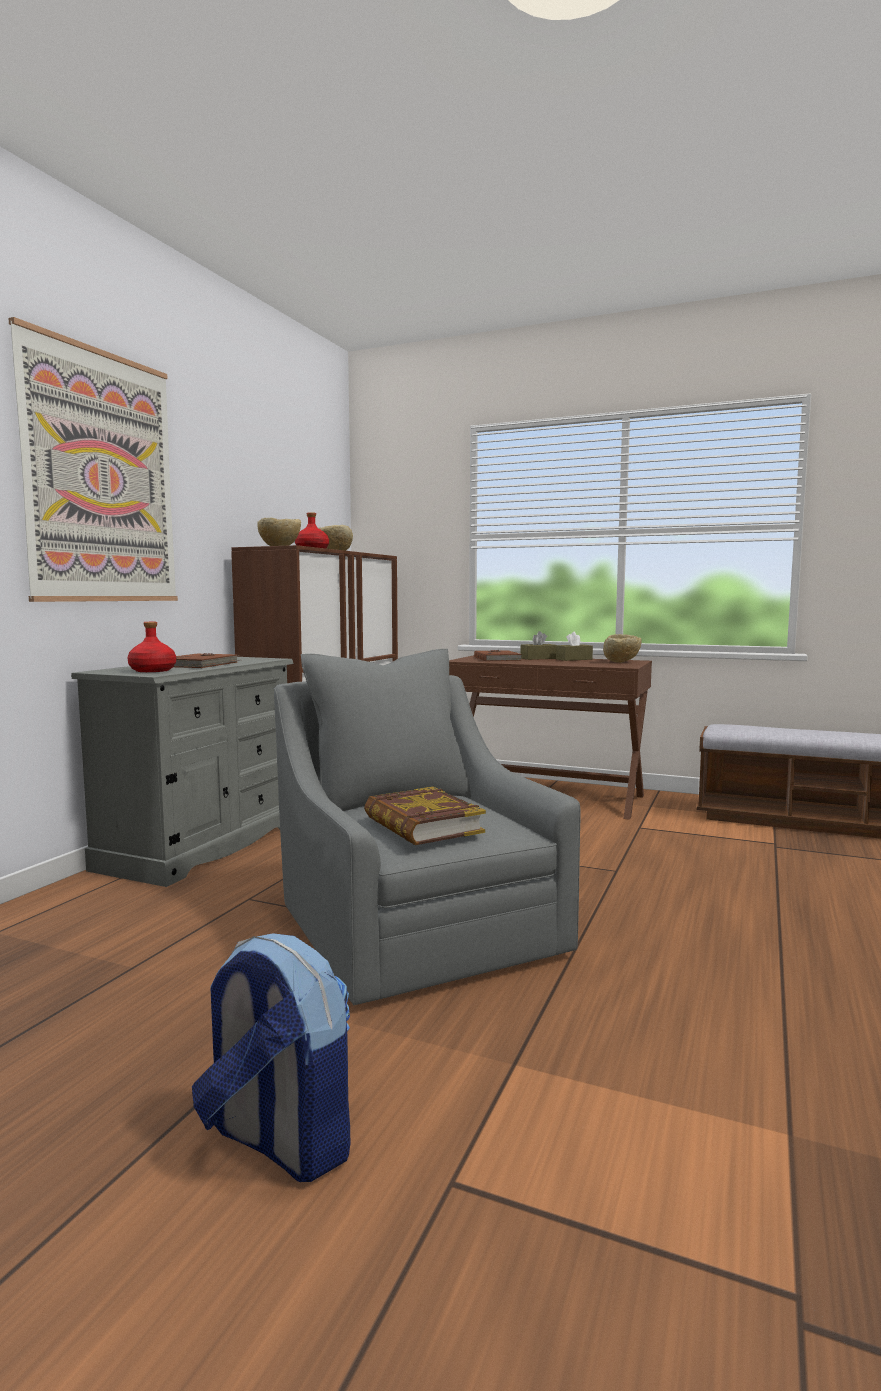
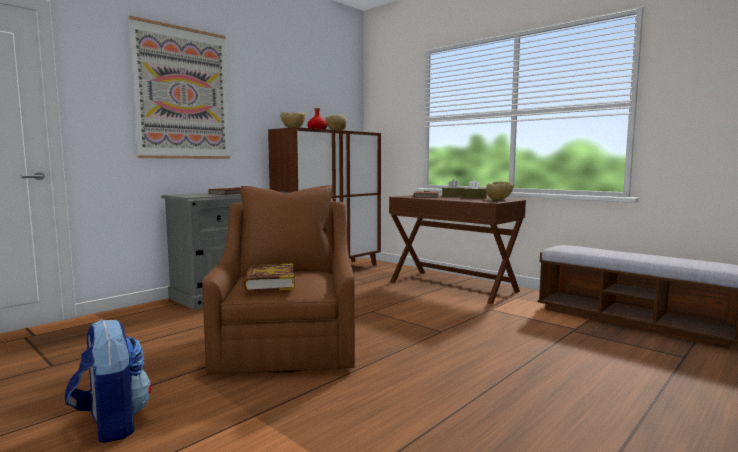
camera: 20 degrees right, 0 degrees up
(152, 670) = (197, 195): red bottle -> none
(415, 927) = (288, 344): grey armchair -> brown armchair

